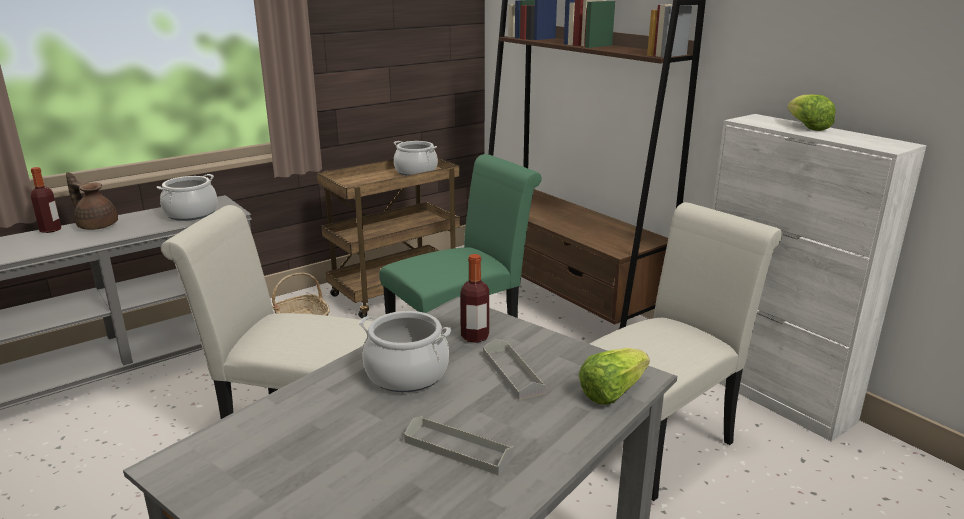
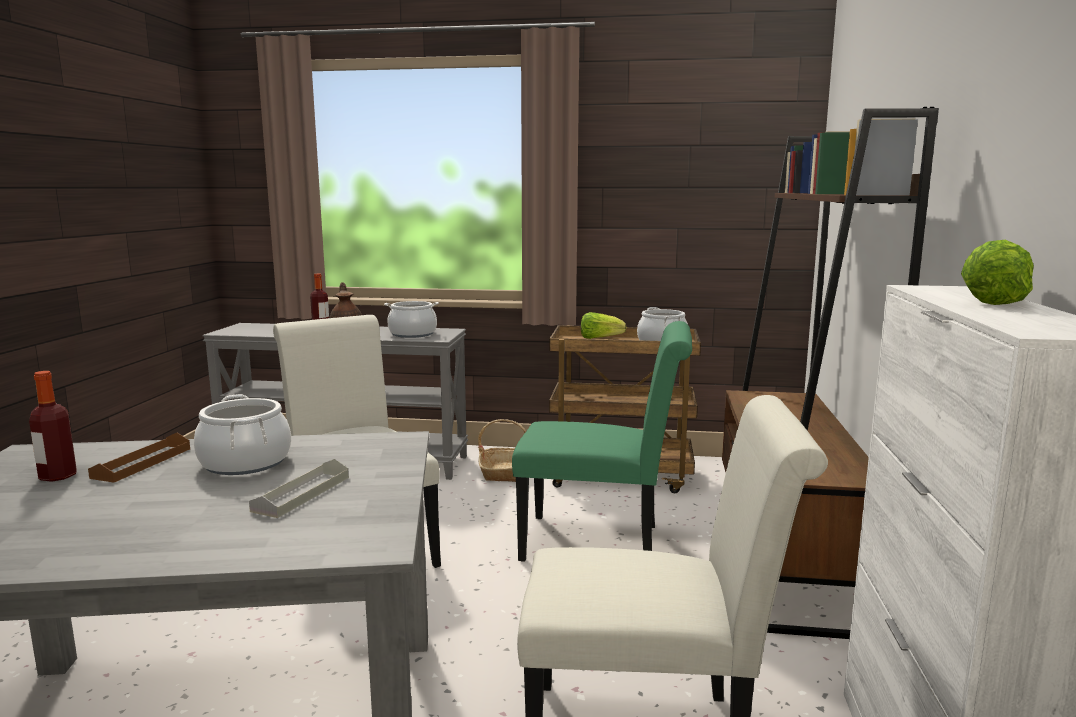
camera: 45 degrees right, 10 degrees down
(326, 415) = (142, 463): none -> brown tray
(458, 449) = (128, 519): grey tray -> none
(475, 337) = (354, 460): bottle -> bottle (58, 476)
(612, 392) = (321, 543): lettuce -> lettuce (600, 338)

